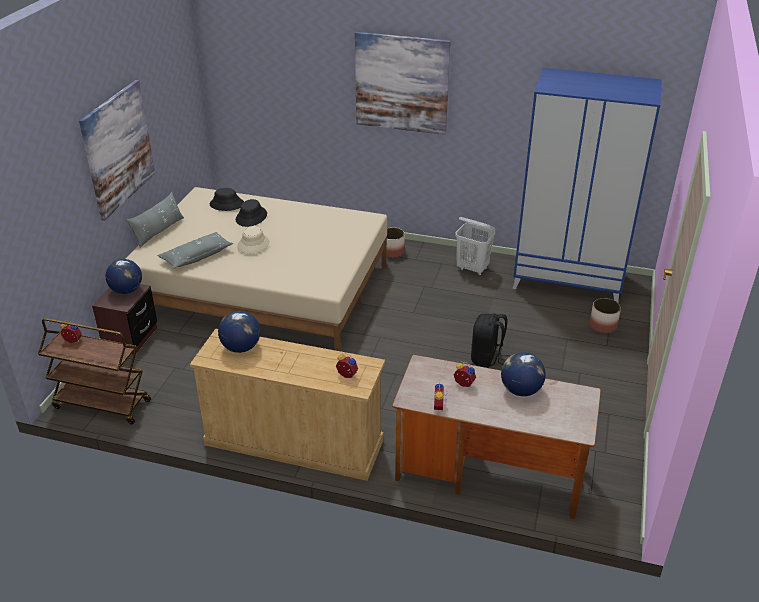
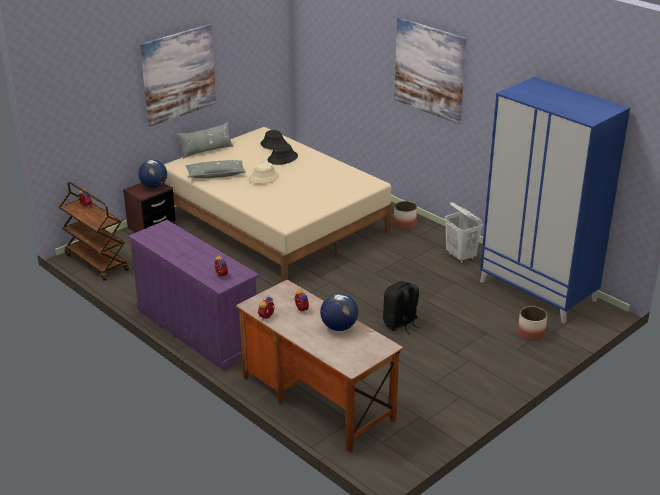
camera: 30 degrees right, 5 degrees down
(241, 347) = (170, 236): globe -> none
(293, 442) = (196, 329): beige dresser -> purple dresser

